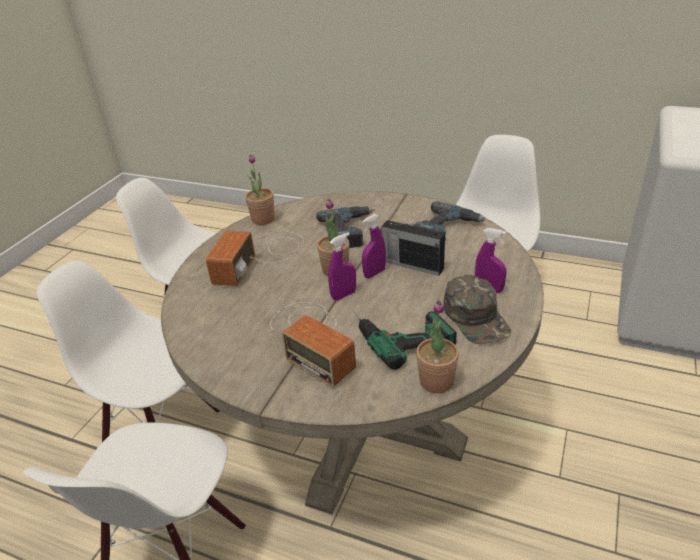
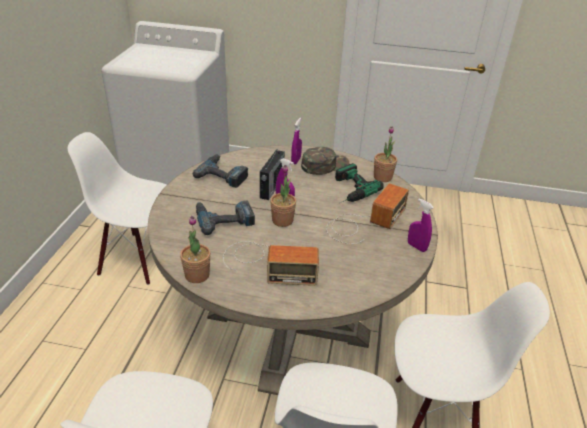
camera: 105 degrees left, 0 degrees up
(344, 295) = (313, 214): purple spray bottle -> purple spray bottle (416, 247)

